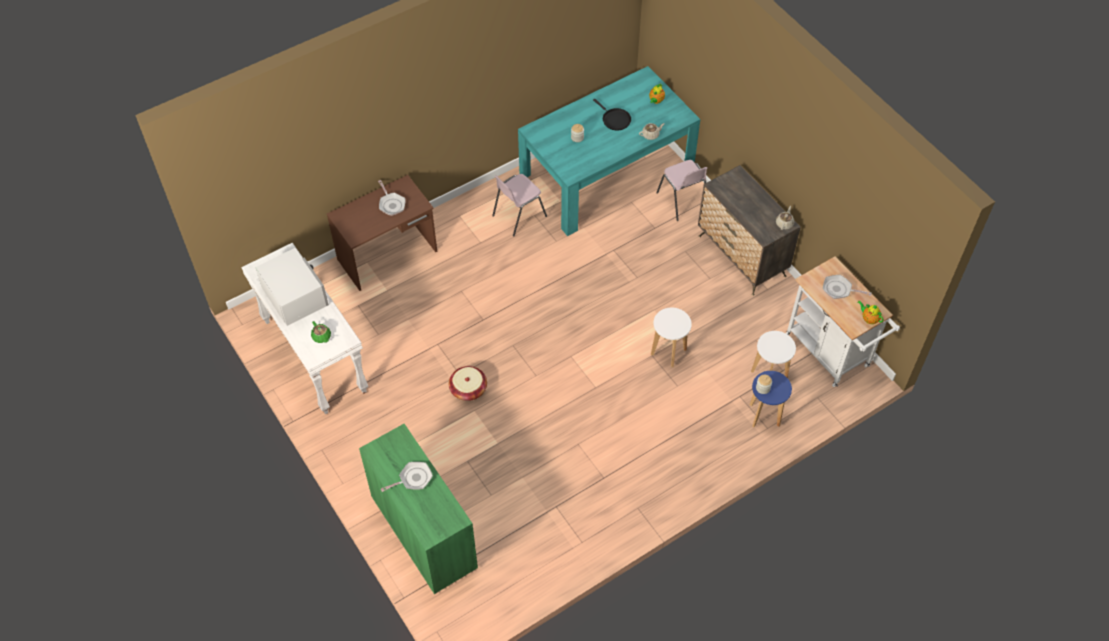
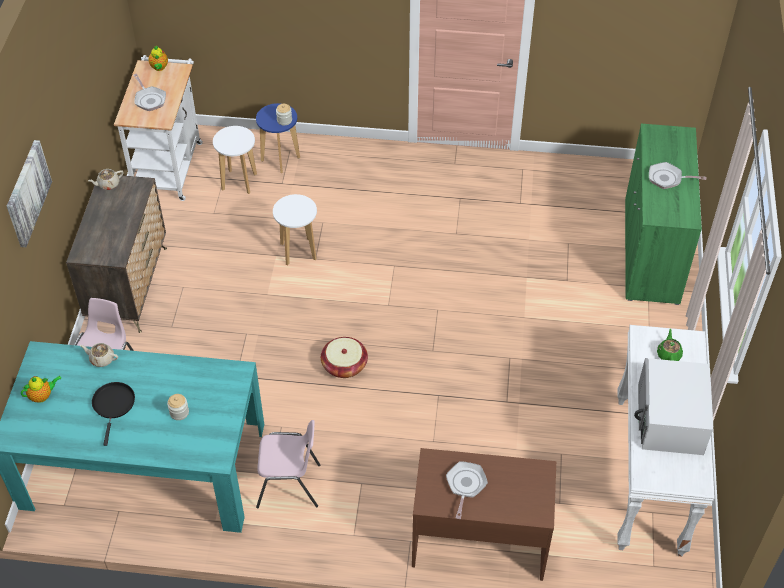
camera: 140 degrees left, 5 degrees down
(468, 389) = (513, 339): basket -> basket (344, 365)
(745, 90) = (27, 193): none -> picture

